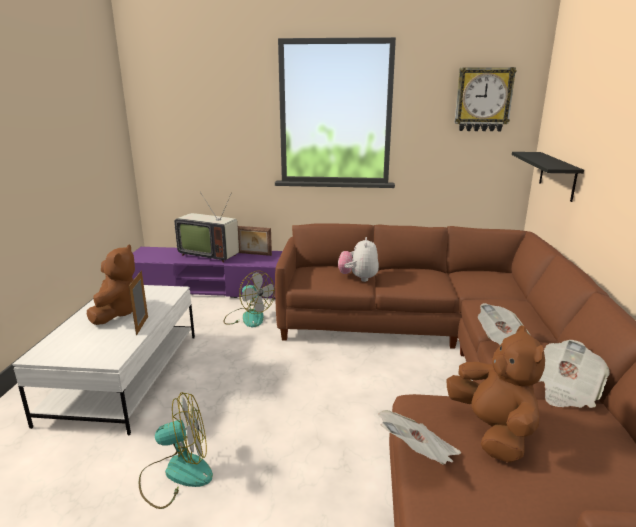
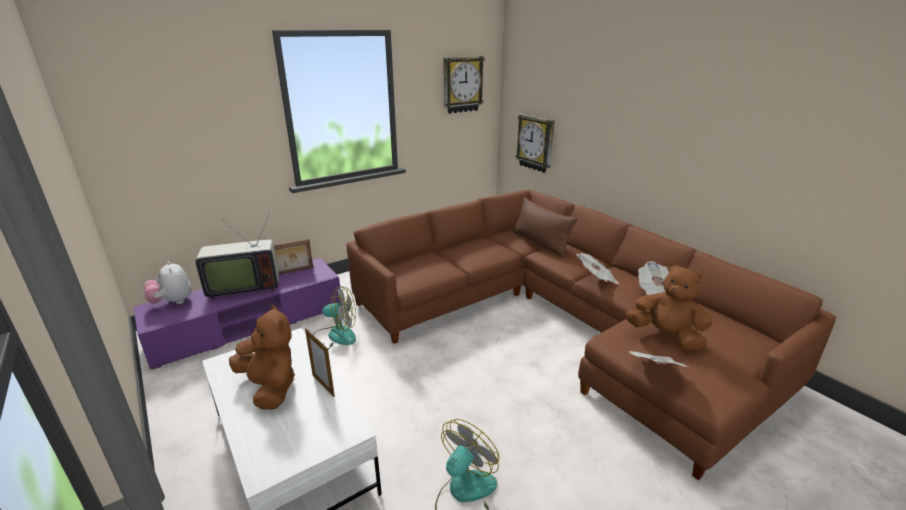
camera: 40 degrees left, 5 degrees up
(358, 278) = (440, 263): plush toy -> plush toy (173, 302)
(494, 292) = (540, 243): none -> brown pillow
(557, 176) = (536, 143): black shelf -> wall clock

